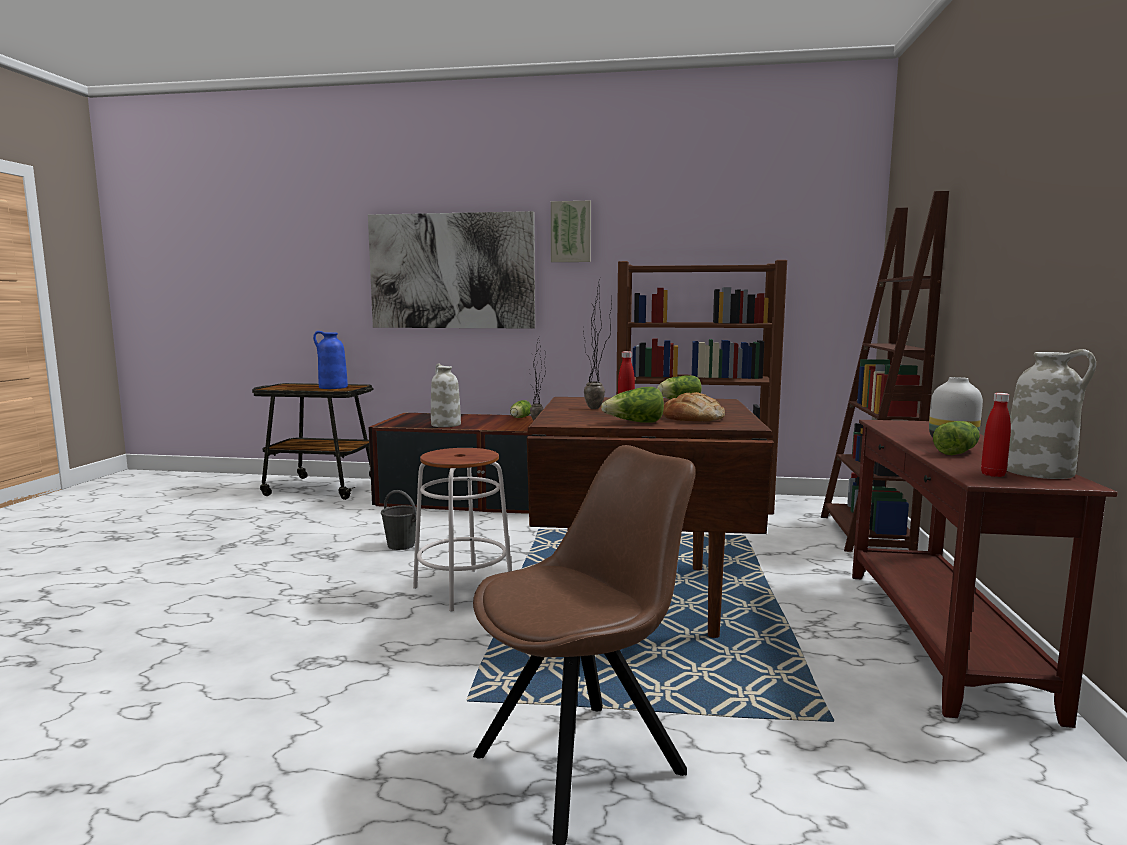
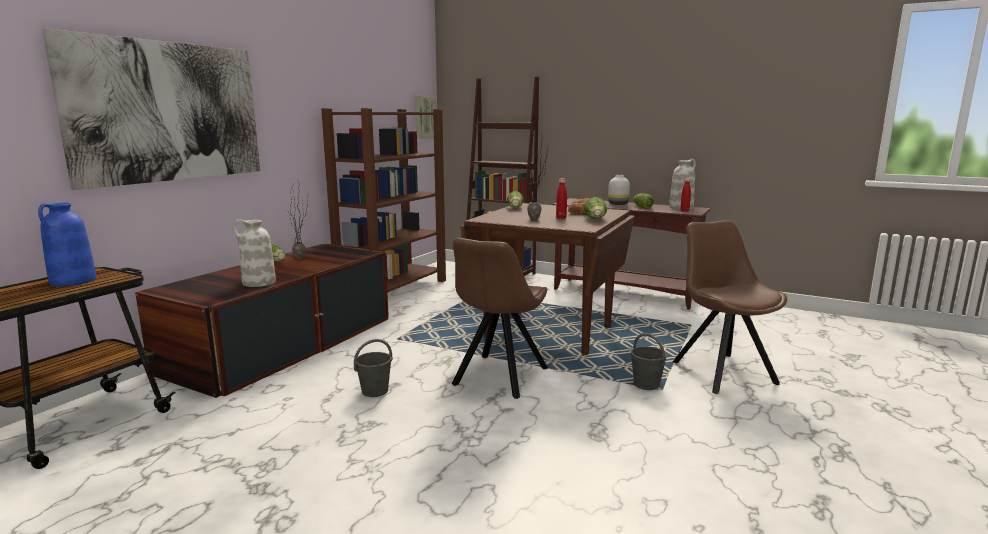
camera: 70 degrees left, 5 degrees up
(463, 589) = (499, 376): white stool -> brown chair
(483, 687) = (646, 384): none -> grey bucket
(571, 232) = (276, 74): picture -> picture (423, 117)

